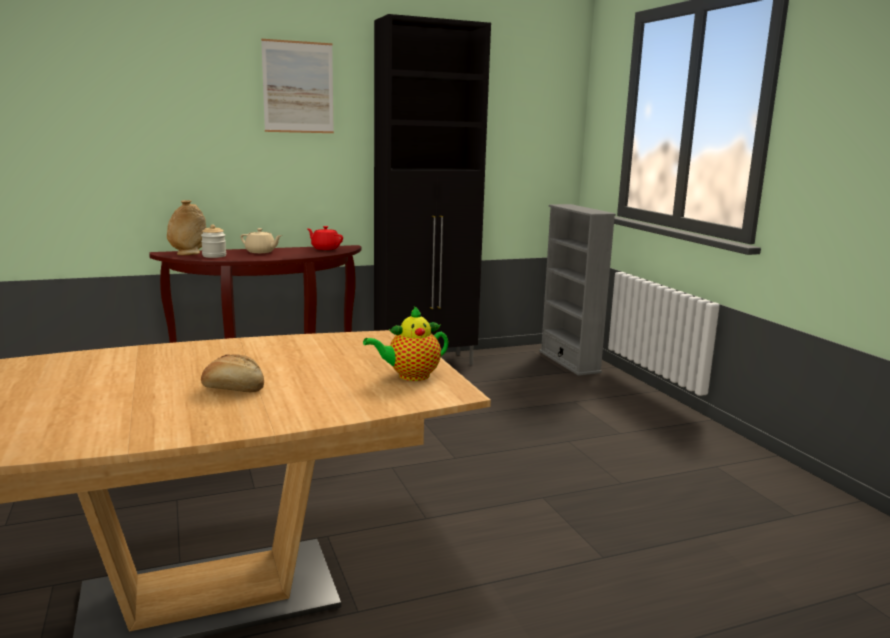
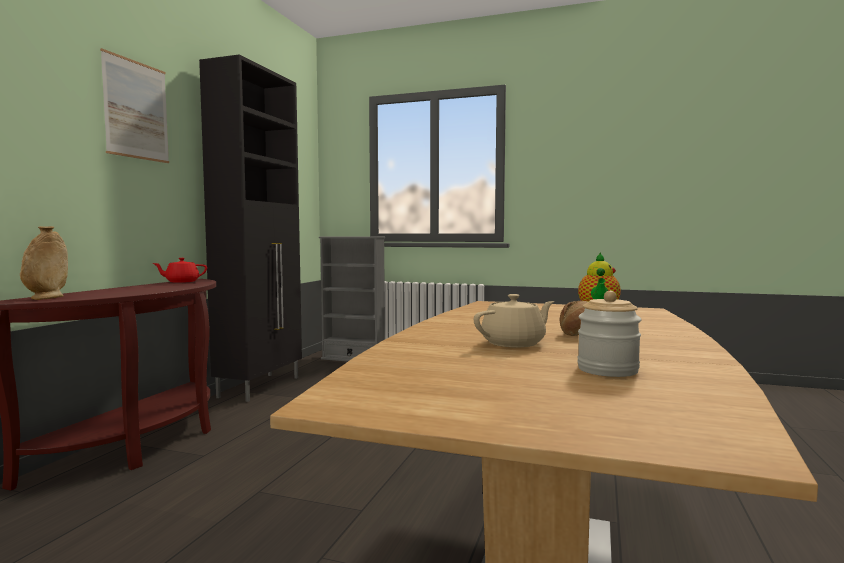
camera: 50 degrees left, 10 degrees down
(214, 256) = (93, 295): jar -> jar (607, 370)
(261, 252) = (130, 289): beige teapot -> beige teapot (514, 343)

